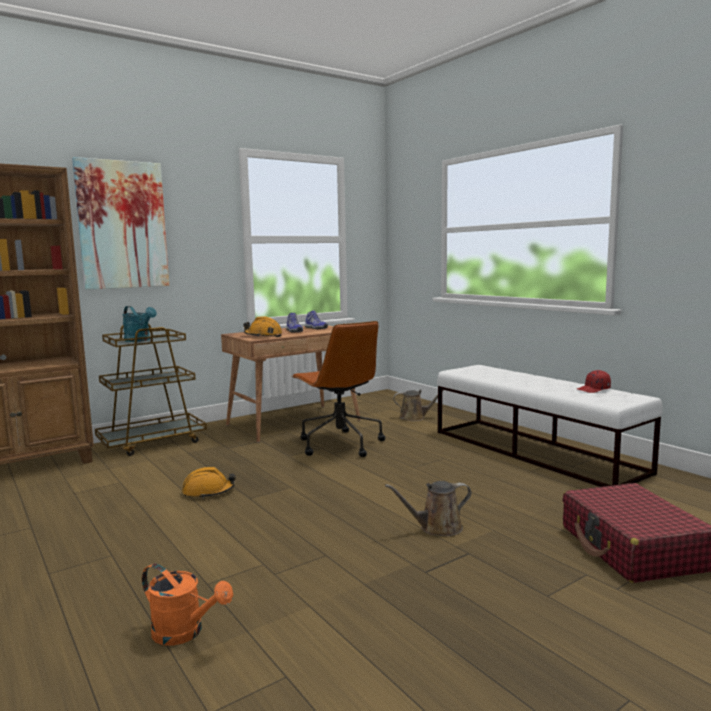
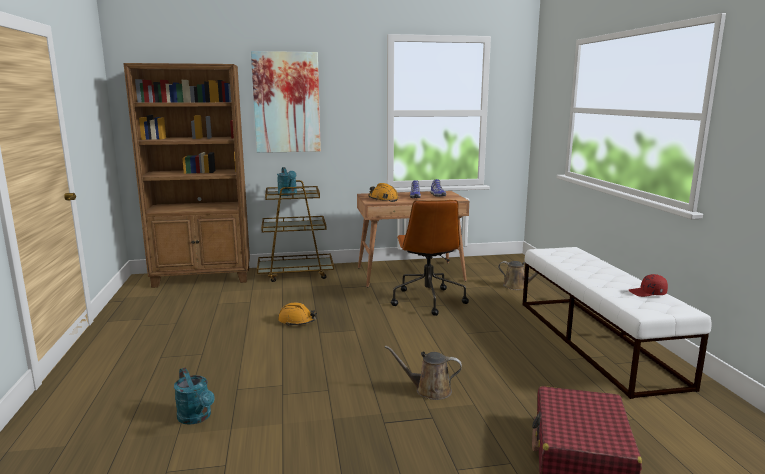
camera: 25 degrees right, 5 degrees up
(185, 632) = (197, 418): orange watering can -> turquoise watering can

